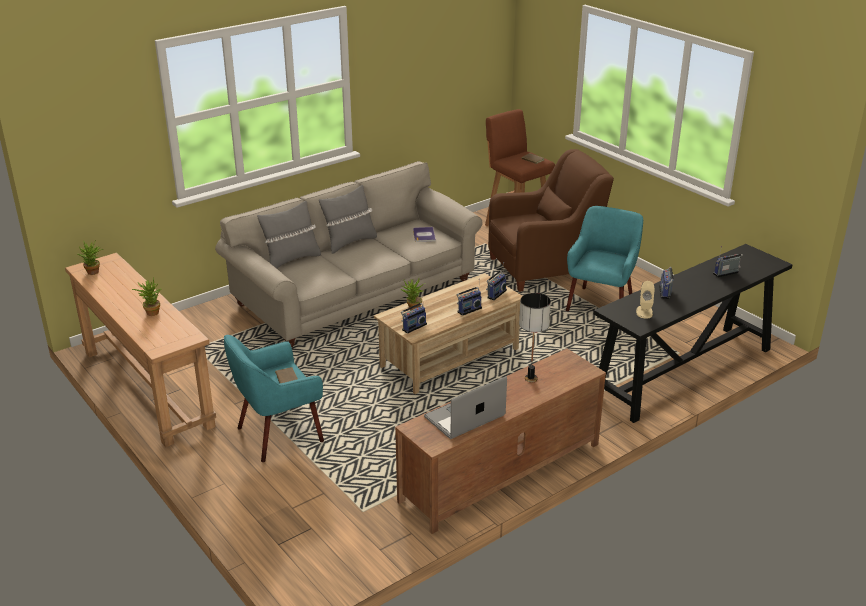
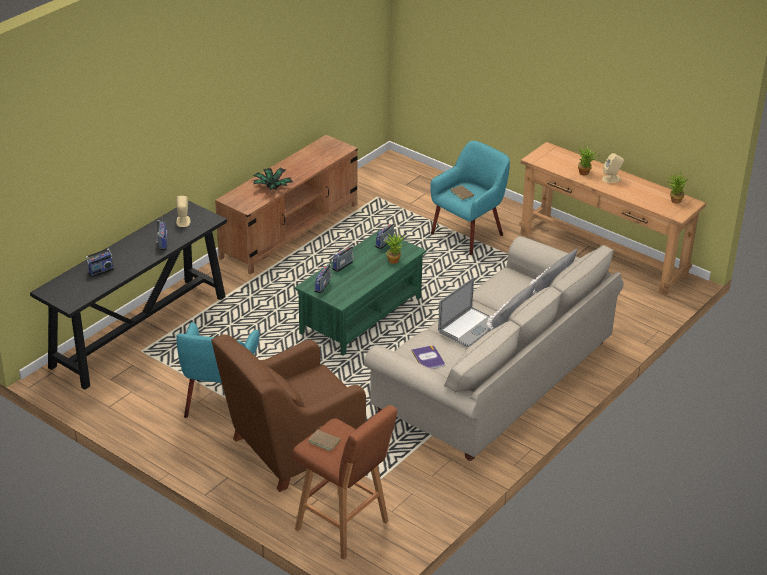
camera: 165 degrees right, 5 degrees up
(130, 302) = (611, 179): none -> beige speaker
(450, 358) = (361, 316): beige coffee table -> green coffee table
(464, 416) = (313, 158): laptop -> laptop (469, 327)
(531, 378) = (272, 188): table lamp -> potted plant

